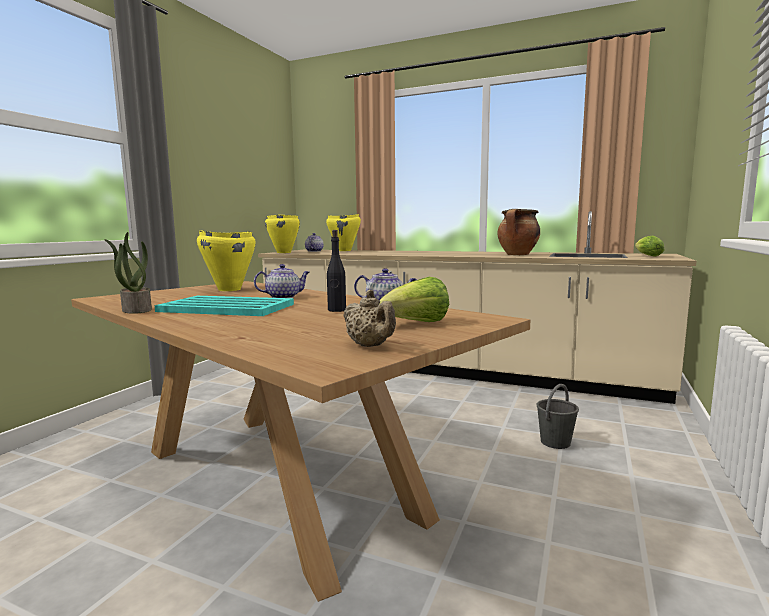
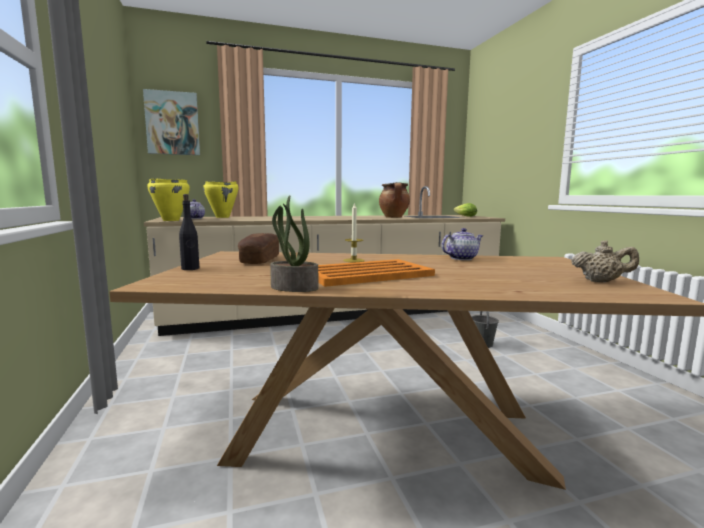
camera: 40 degrees left, 0 degrees up
(226, 308) = (365, 274): turquoise tray -> orange tray
(229, 289) = (260, 260): yellow cooking pot -> bread
(284, 297) = (353, 260): teapot -> candle
(322, 161) = (172, 123): none -> picture
(337, 310) = (452, 265): black bottle -> black bottle (190, 268)
(416, 324) = (541, 266): lettuce -> none

